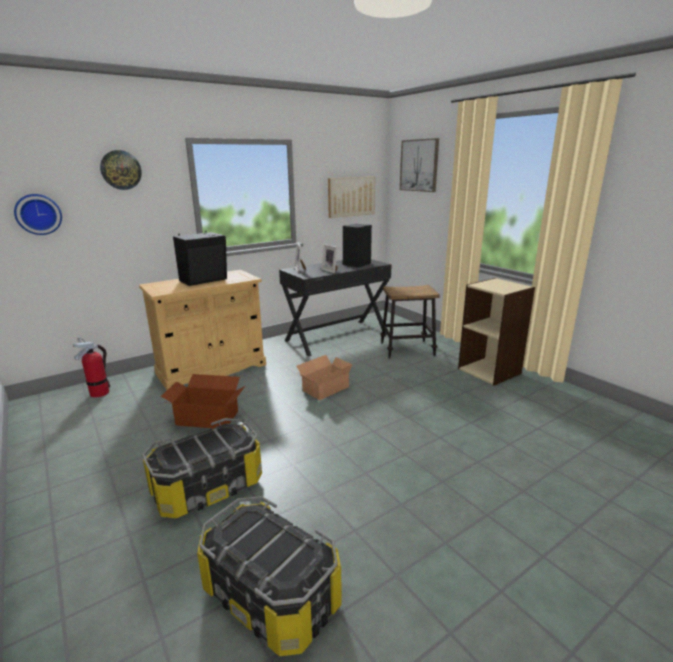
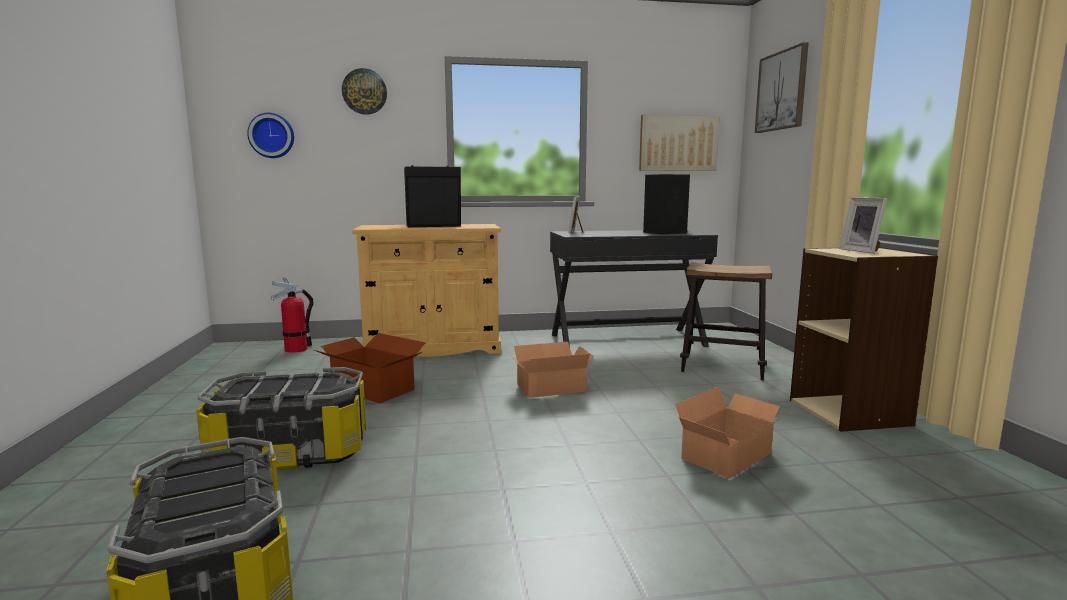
camera: 25 degrees right, 10 degrees down
(331, 270) = (615, 234): picture frame -> picture frame (862, 251)
(459, 416) = (731, 456): none -> cardboard box

